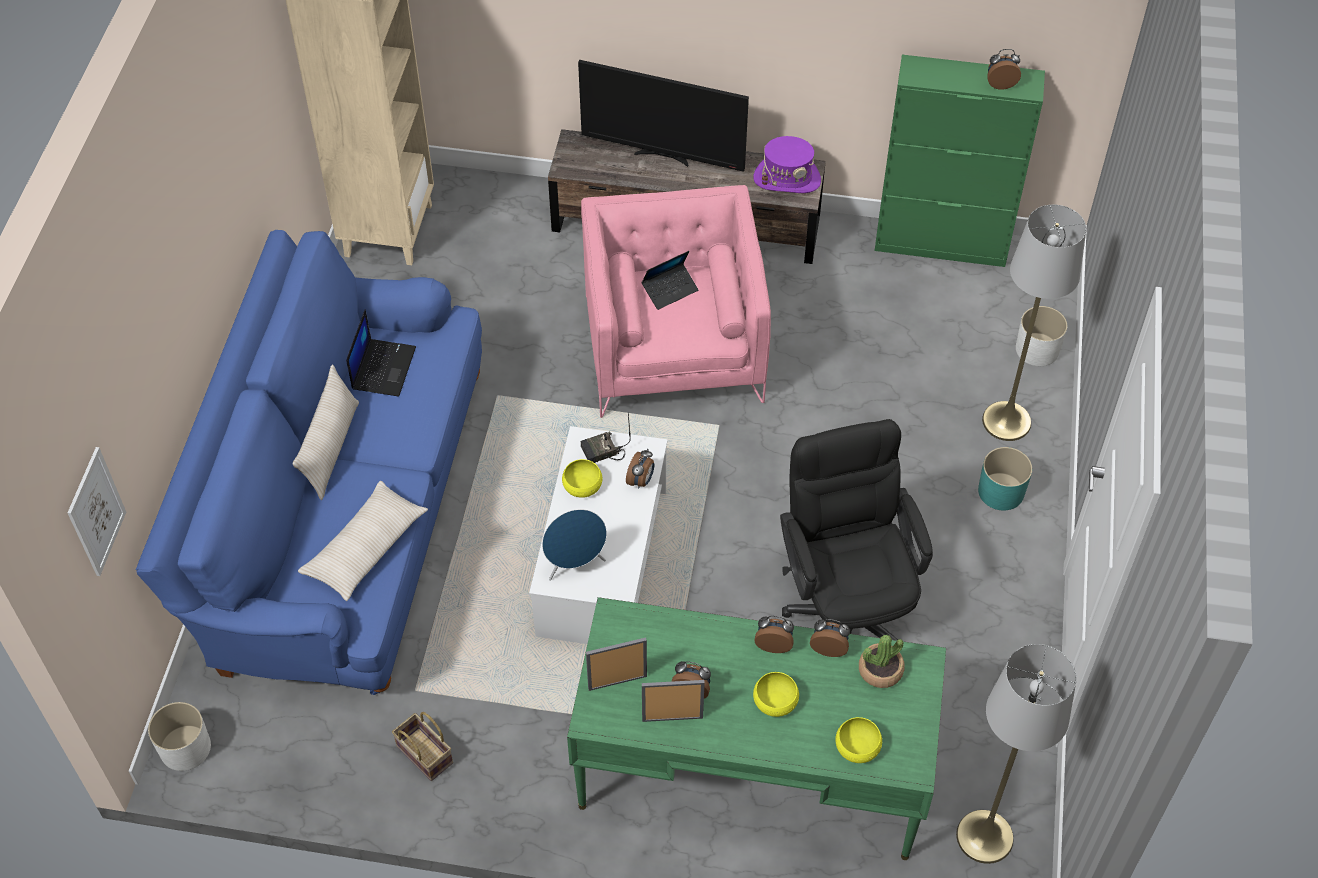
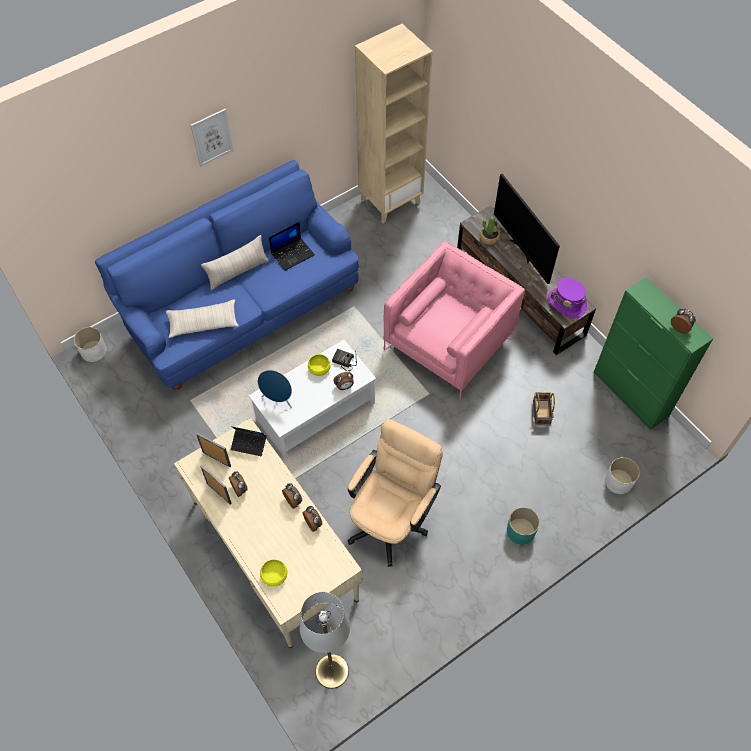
camera: 45 degrees right, 5 degrees up
(96, 512) = (69, 220): picture -> picture (212, 137)
(423, 754) = (165, 428): basket -> basket (540, 412)
(670, 290) = (449, 313): laptop -> laptop (249, 444)
(752, 769) = (274, 550): green desk -> beige desk
(775, 701) = (265, 524): yellow bowl -> none
(847, 605) = (391, 519): black office chair -> beige office chair
(880, 670) = (322, 553): potted plant -> potted plant (489, 238)
(1006, 421) = (562, 502): grey floor lamp -> none

